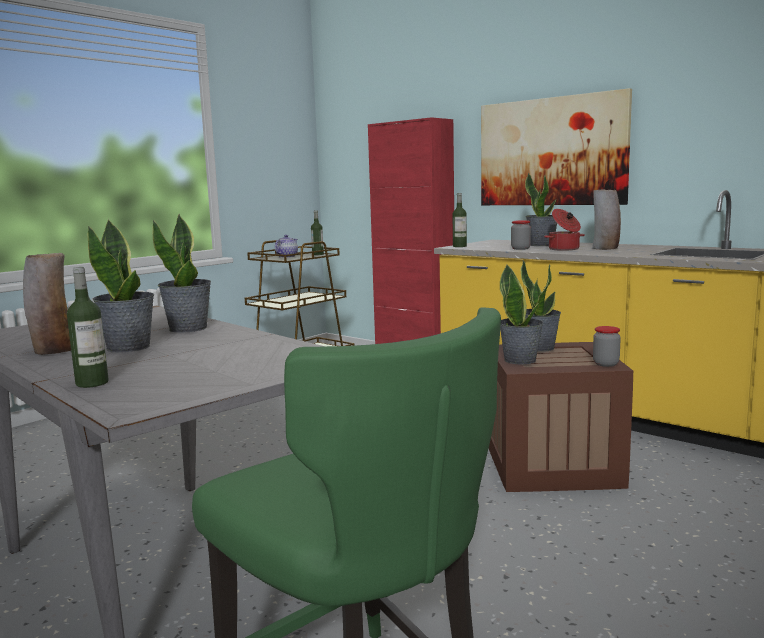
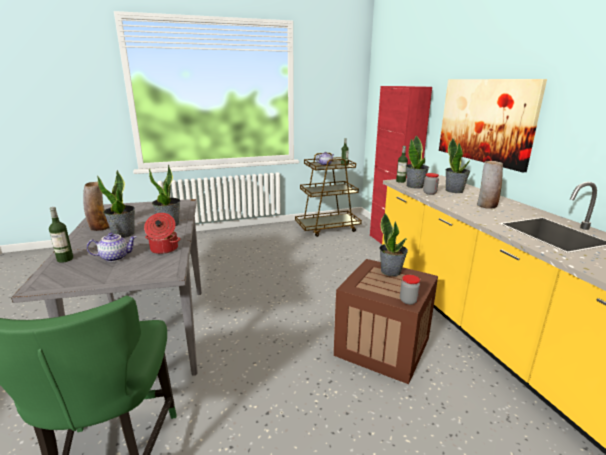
camera: 30 degrees right, 10 degrees up
(191, 365) = (115, 257): none -> teapot
(520, 360) = (362, 279): potted plant -> potted plant (415, 186)
(564, 249) = (456, 200): cooking pot -> cooking pot (163, 249)

